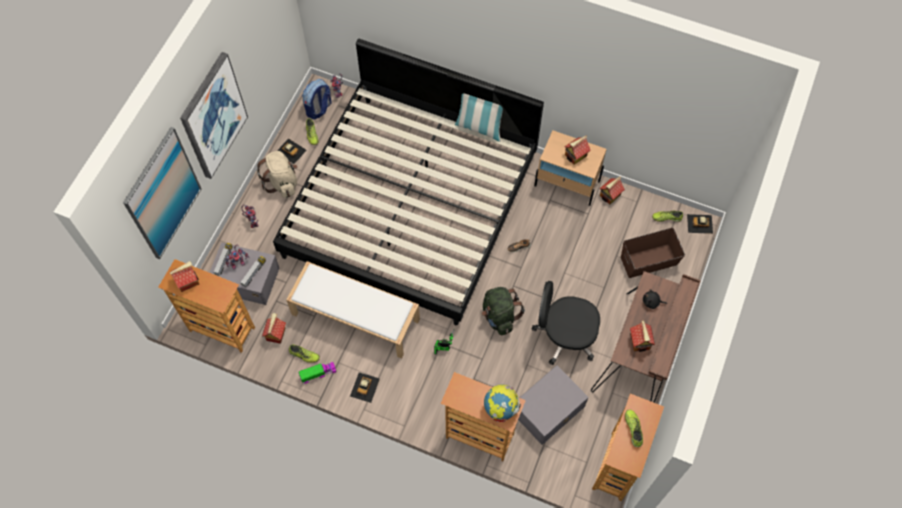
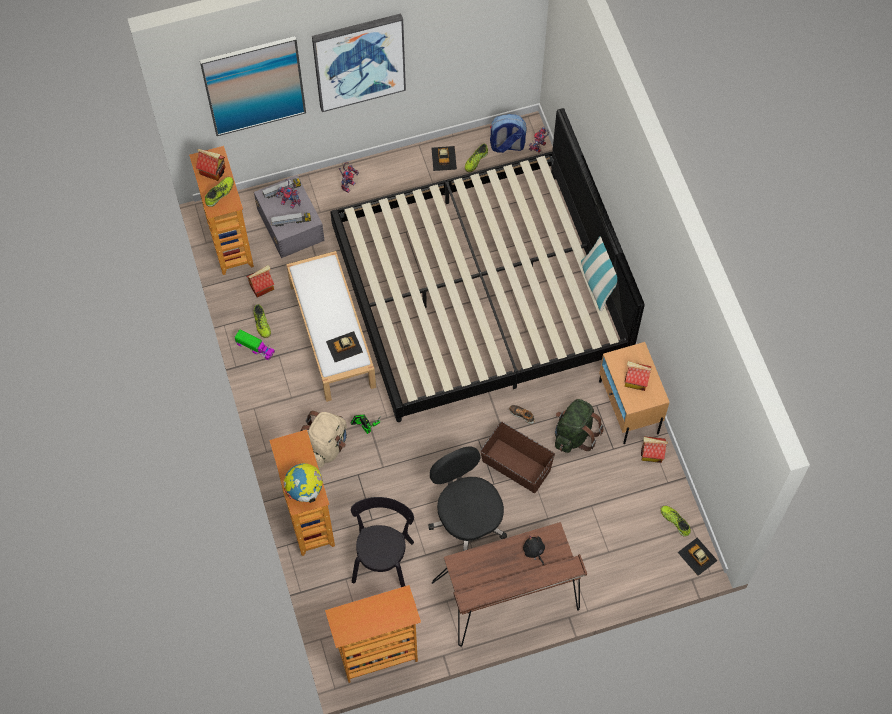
camera: 50 degrees right, 0 degrees up
(282, 182) = (407, 176): beige backpack -> beige backpack (326, 446)
(365, 387) = (274, 393): toy car -> toy car (344, 346)
(499, 316) = (437, 450): green backpack -> green backpack (574, 434)
(548, 409) = (383, 558): grey storage box -> black chair
(633, 429) = (377, 611): shoe -> shoe (220, 193)
(640, 342) = (484, 569): toy house -> none
(649, 261) = (613, 538): brown storage box -> brown storage box (516, 466)

